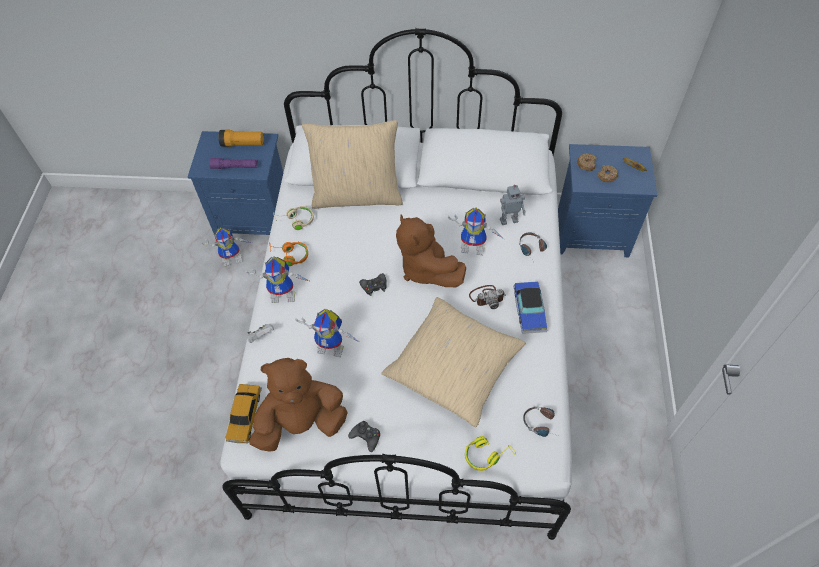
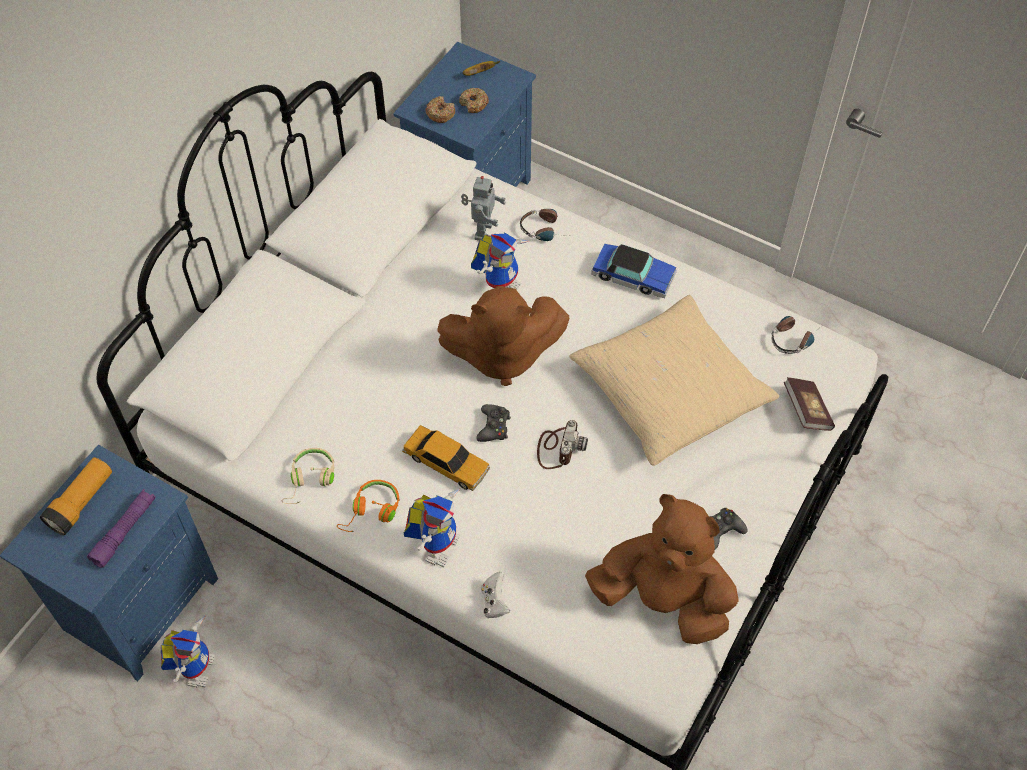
camera: 65 degrees left, 0 degrees up
(245, 416) = (616, 668): toy car -> toy car (447, 463)
(301, 423) = (663, 599): brown plush toy -> brown plush toy turned 105 degrees clockwise
(333, 346) = (563, 515): toy robot -> none
(357, 195) = (316, 382): beige pillow -> none
(487, 297) = (588, 309): camera -> camera (558, 448)
(487, 454) = (806, 411): yellow headphones -> book

